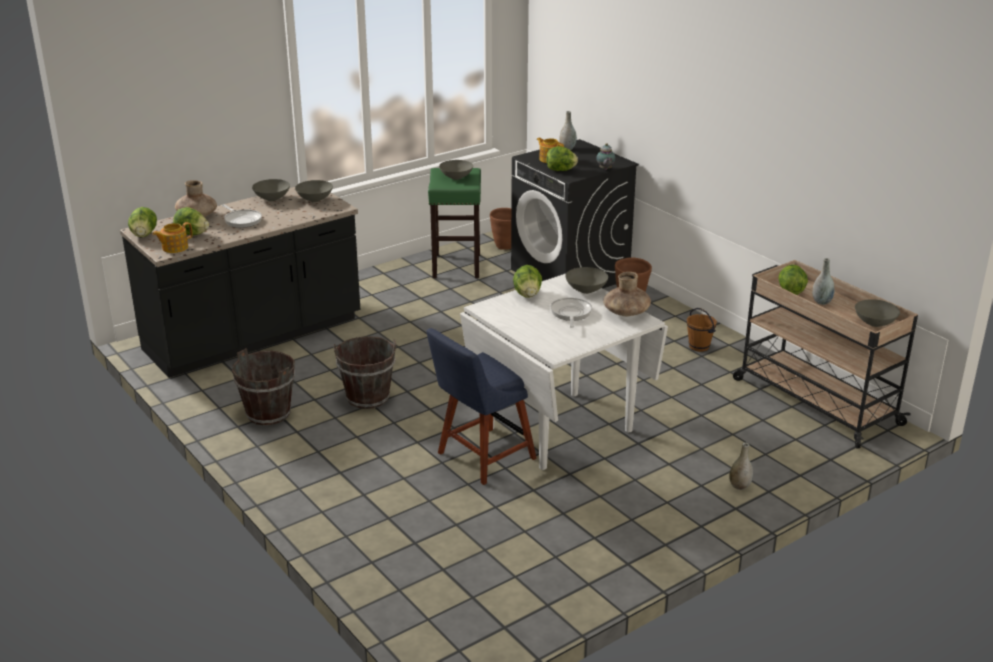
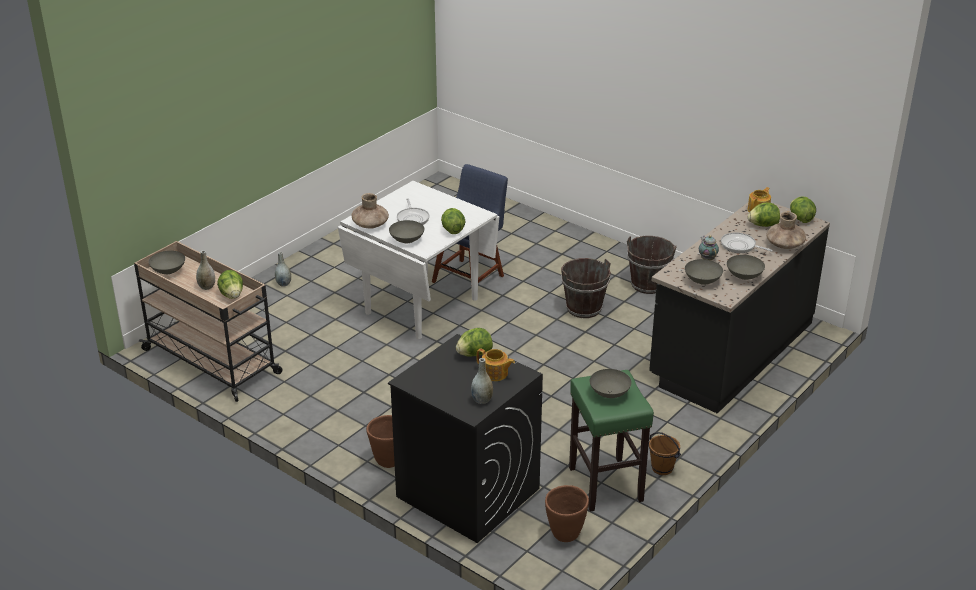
camera: 165 degrees right, 5 degrees up
(605, 169) = (424, 364): teapot -> teapot (707, 259)
(698, 347) = (313, 406): brown bucket -> brown bucket (662, 468)

